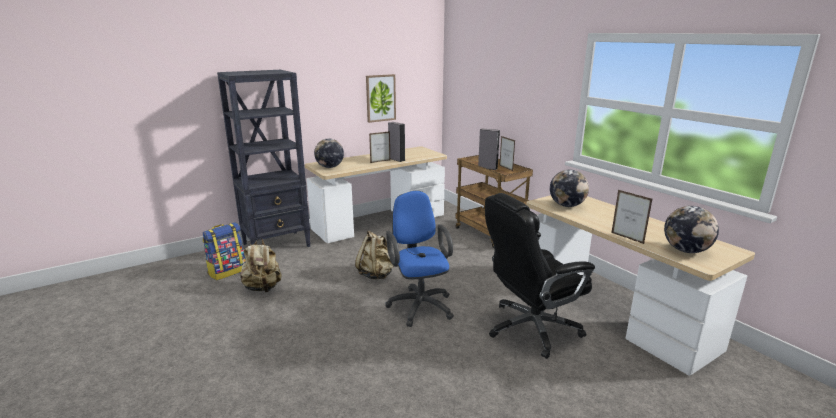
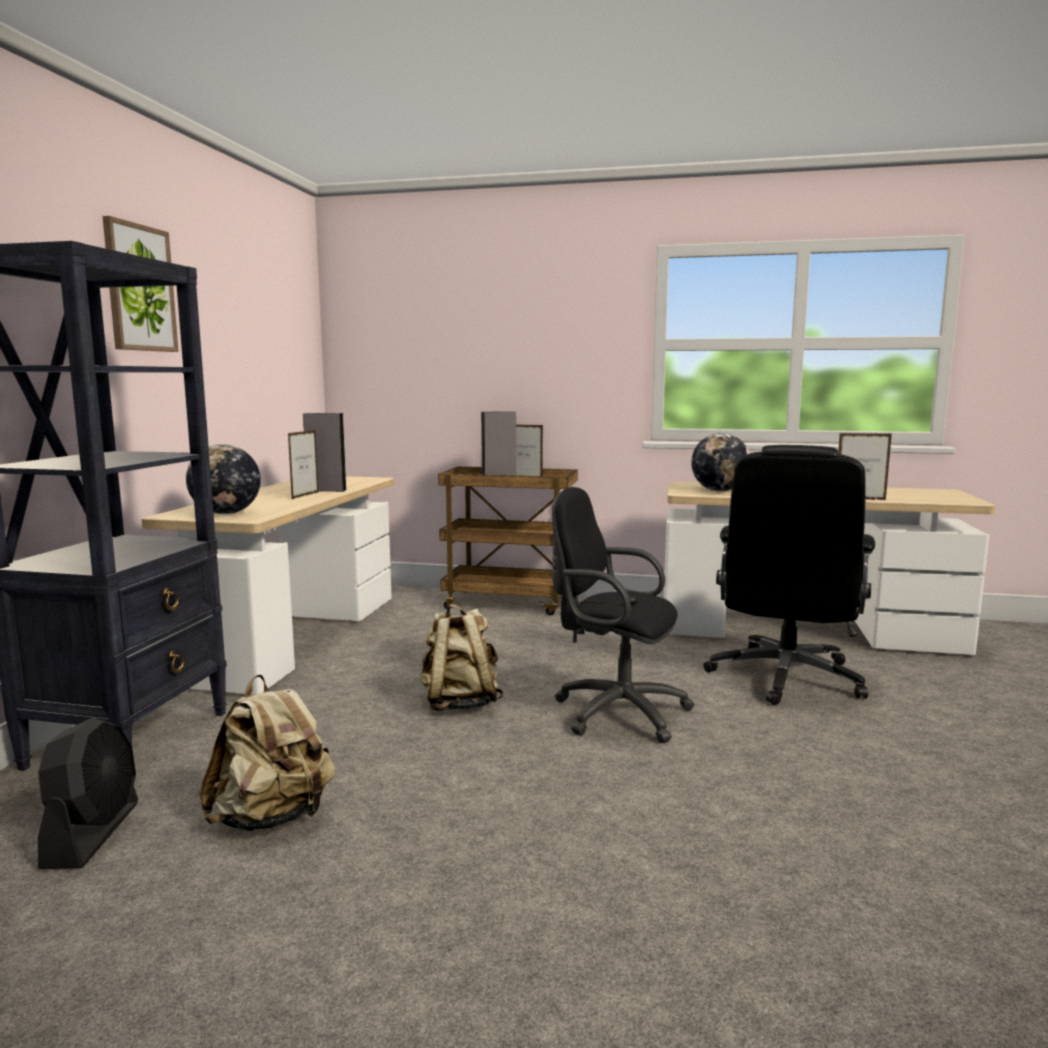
camera: 45 degrees left, 10 degrees down
(227, 271) = (93, 834): backpack -> black fan
(380, 98) = (249, 371): picture -> picture (139, 288)
(419, 305) = (614, 711): blue office chair -> black office chair
(686, 250) = (924, 497): globe -> none

